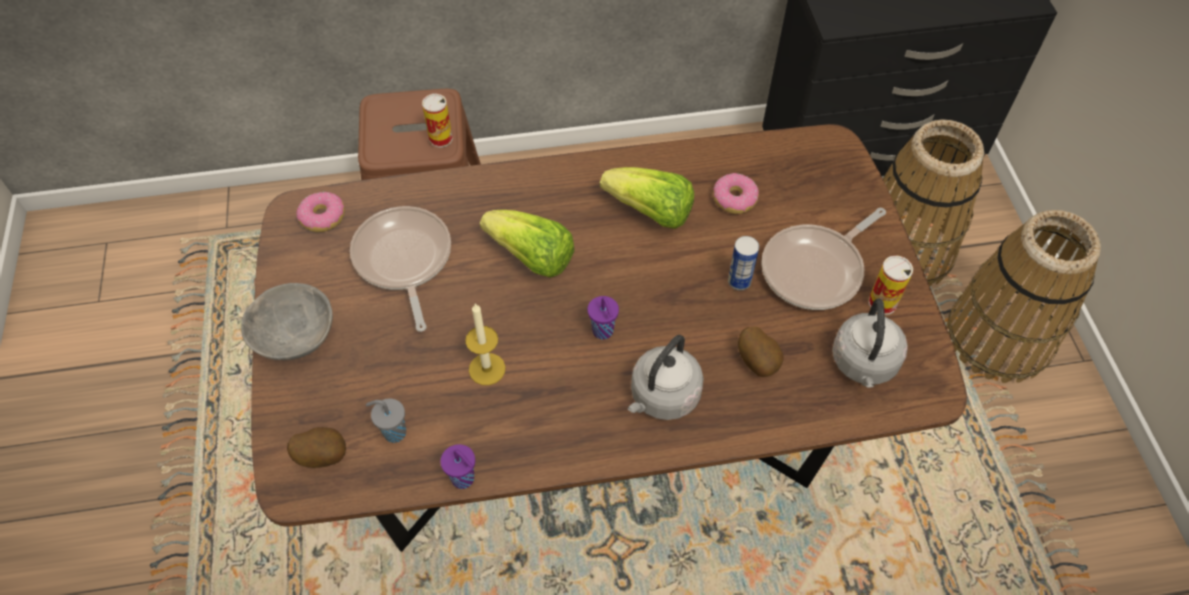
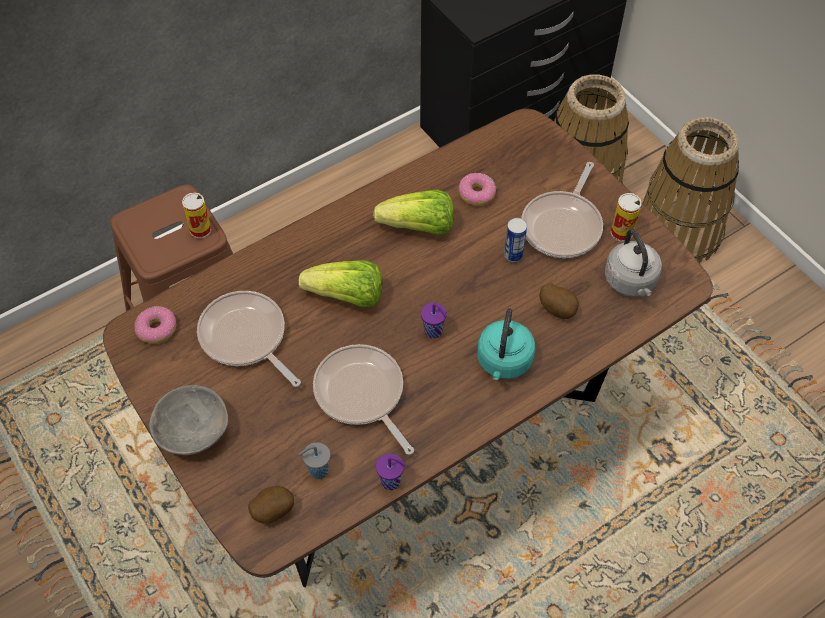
camera: 25 degrees left, 0 degrees up
(487, 369) = (362, 394): candle -> frying pan
(662, 397) = (503, 362): grey kettle -> turquoise kettle

